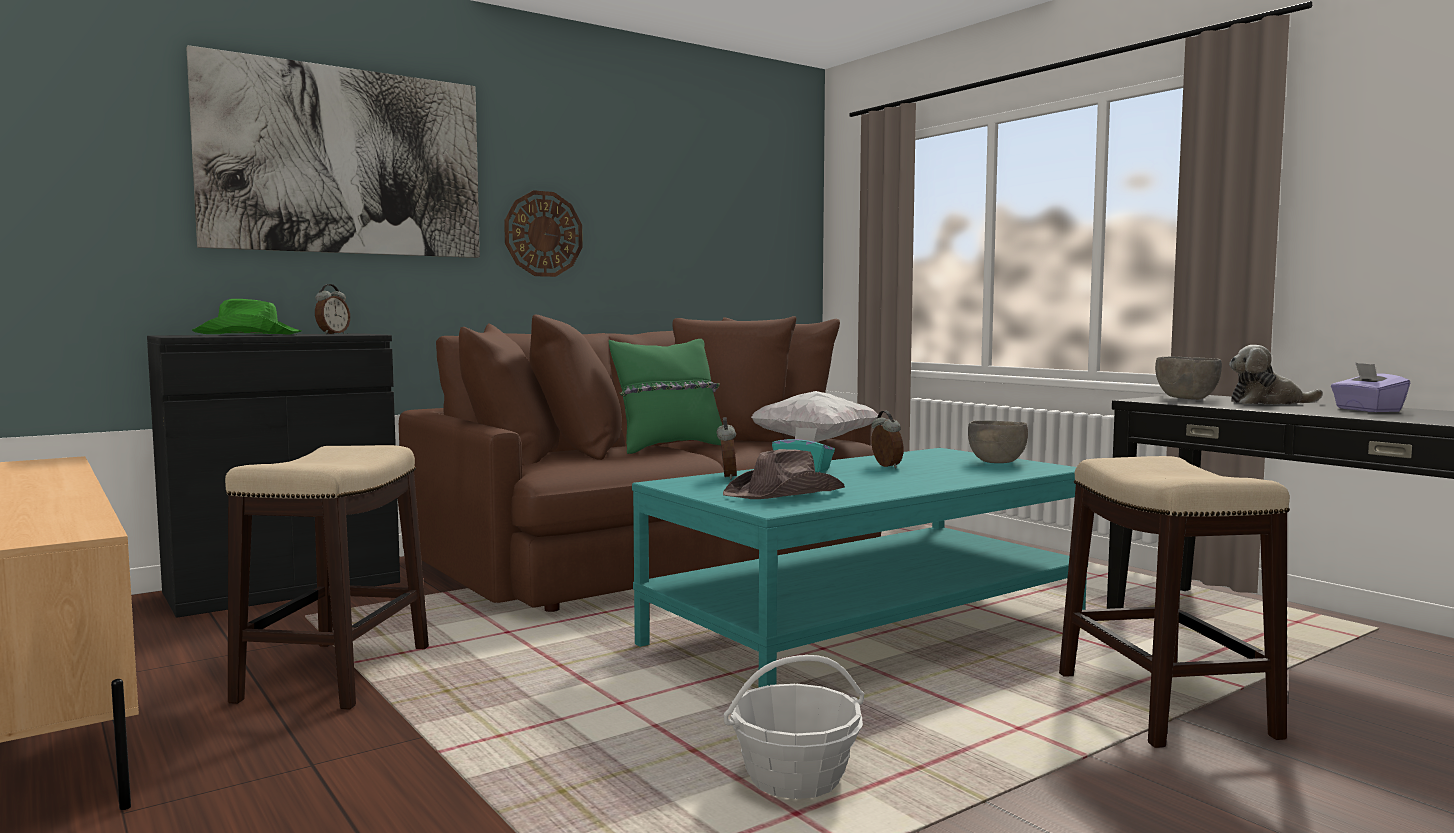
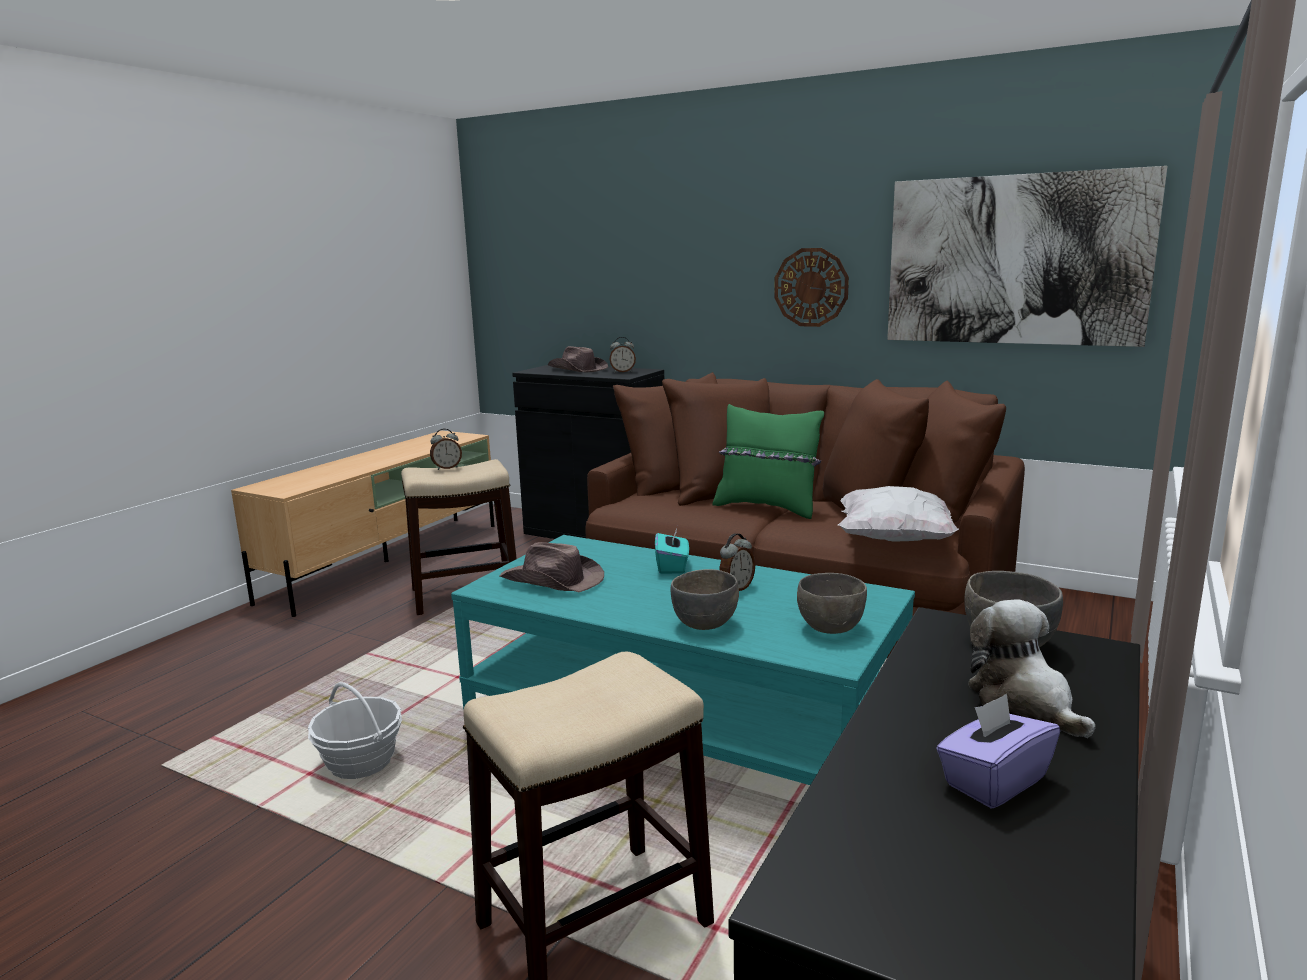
camera: 65 degrees right, 10 degrees up
(249, 334) = (577, 369): green hat -> brown hat
(344, 161) = (658, 241): picture -> picture (1015, 260)
(726, 477) = (612, 551): alarm clock -> alarm clock (447, 468)
(960, 477) = (705, 624): none -> grey bowl

